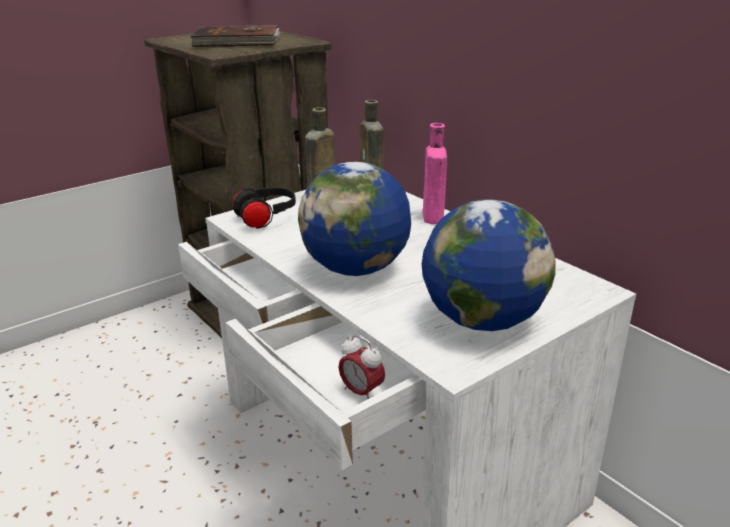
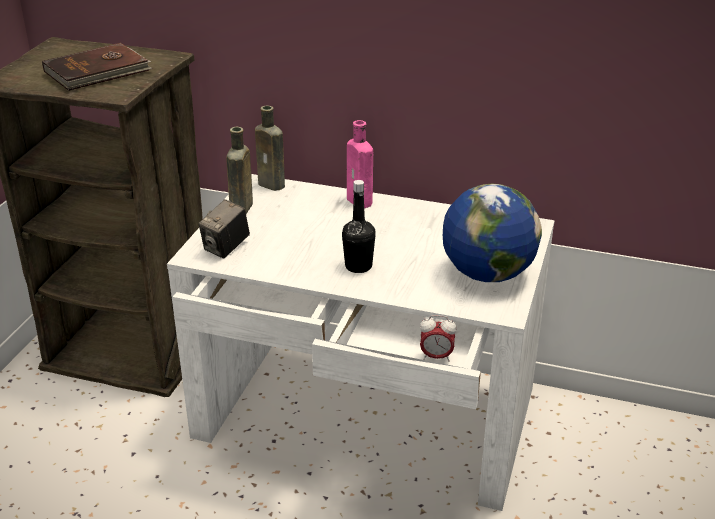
camera: 35 degrees left, 5 degrees up
(265, 220) = (226, 248): black headphones -> camera
(356, 269) = (358, 266): globe -> black bottle

